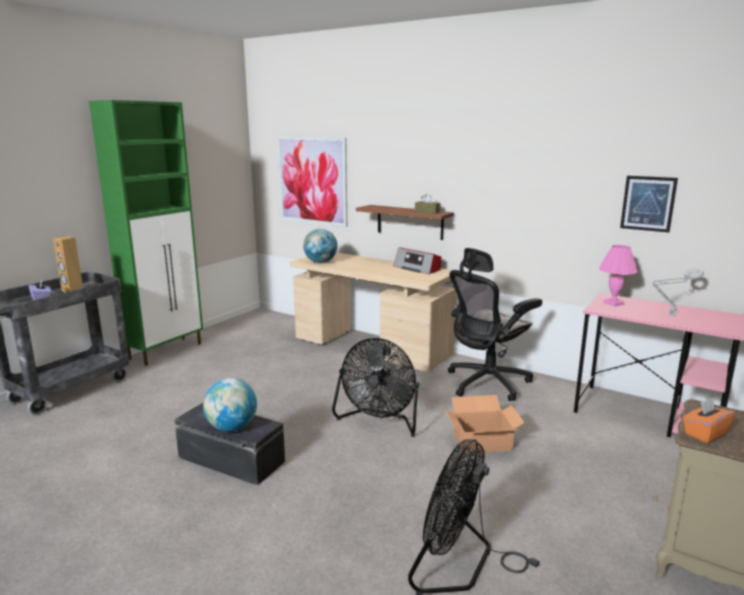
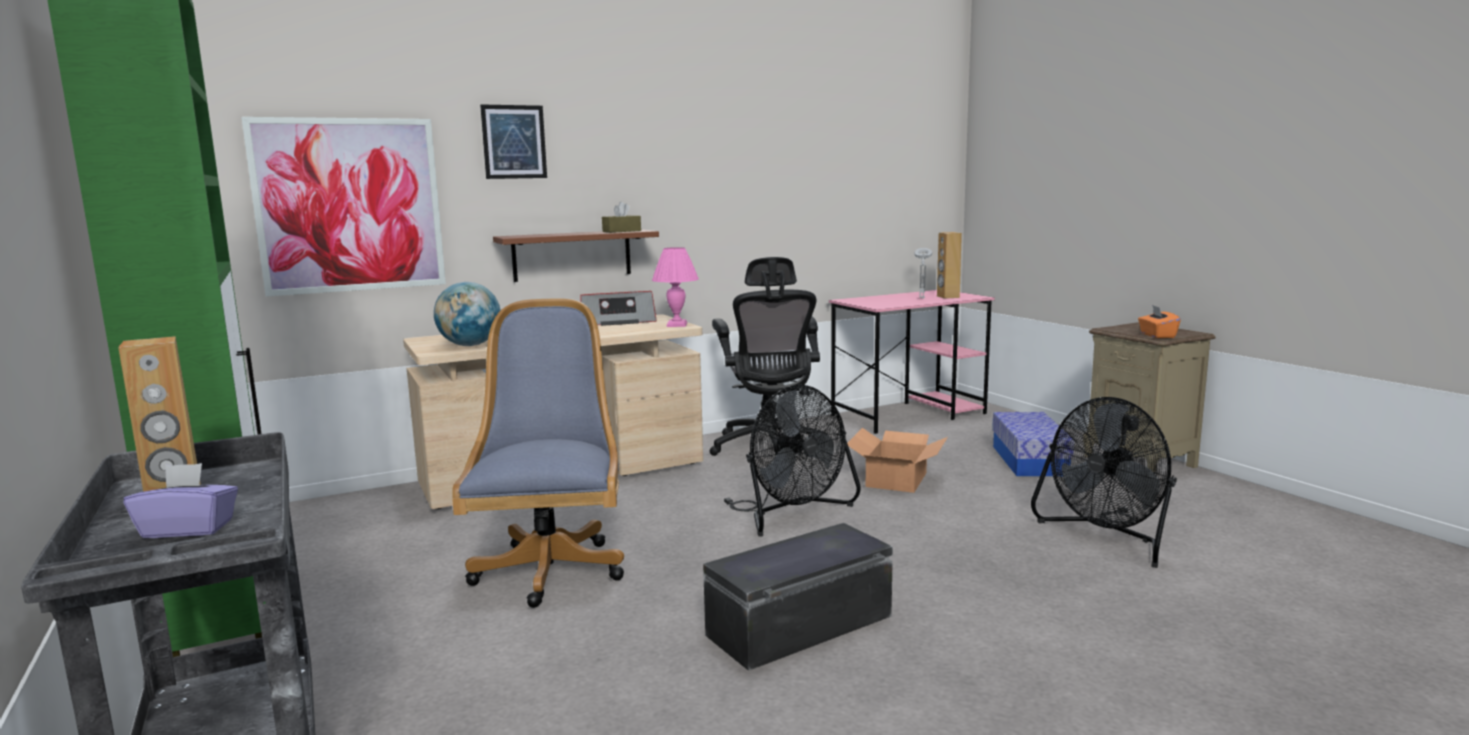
camera: 60 degrees left, 5 degrees down
(232, 428) = (826, 554): globe -> none
(260, 381) = (550, 566): none -> blue office chair
(610, 493) = (1029, 460): none -> storage box
(613, 303) = (866, 302): pink table lamp -> pink table lamp (676, 325)
(648, 203) = (858, 190): picture -> picture (514, 142)
(700, 322) = (947, 297): none -> brown speaker

